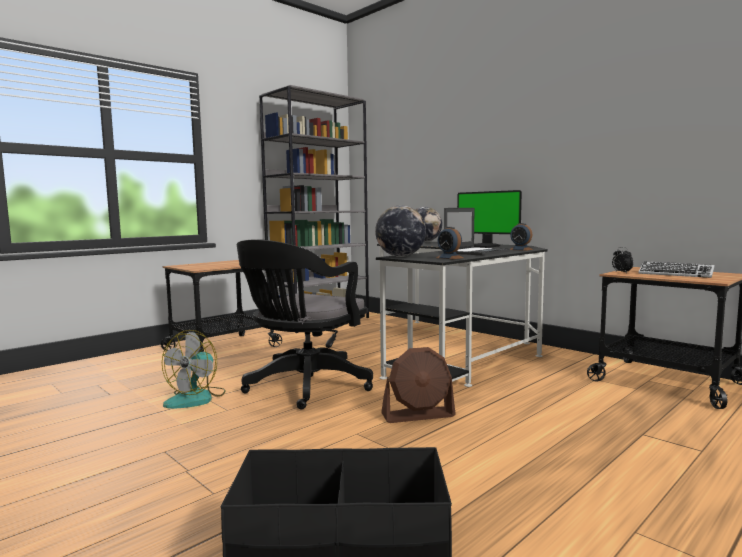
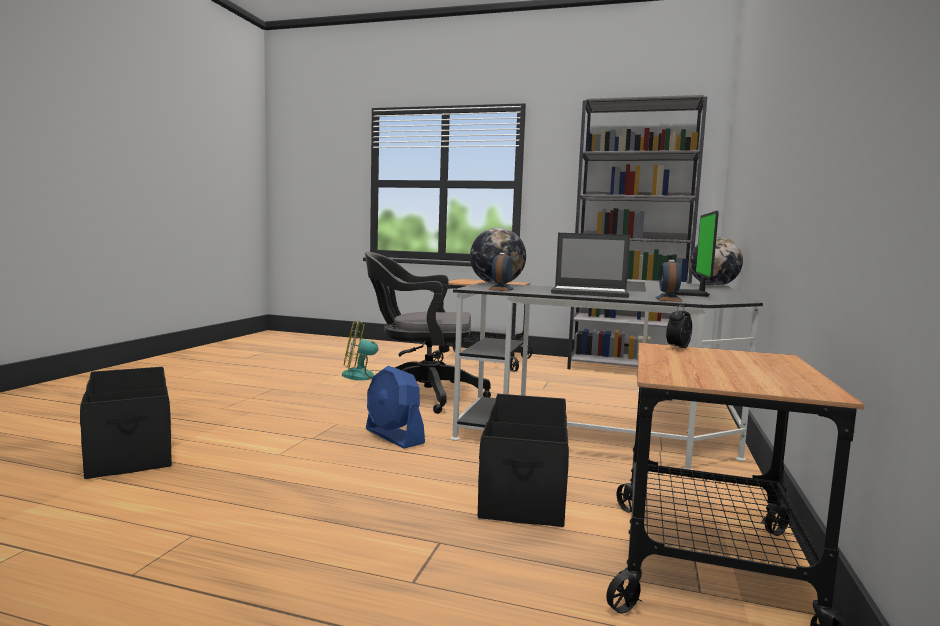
camera: 60 degrees right, 0 degrees up
(418, 415) = (394, 436): brown fan -> blue fan
(557, 396) = (523, 489): none -> black storage box
(675, 274) = (720, 366): keyboard -> none

